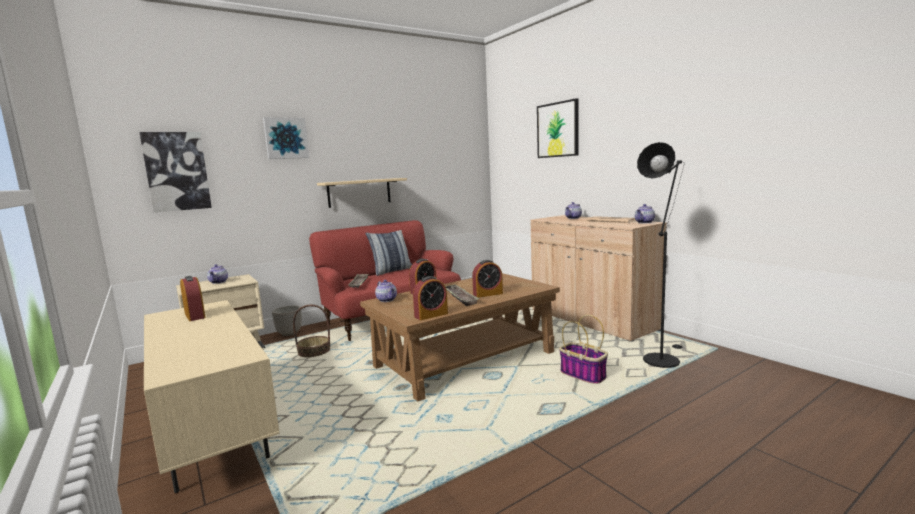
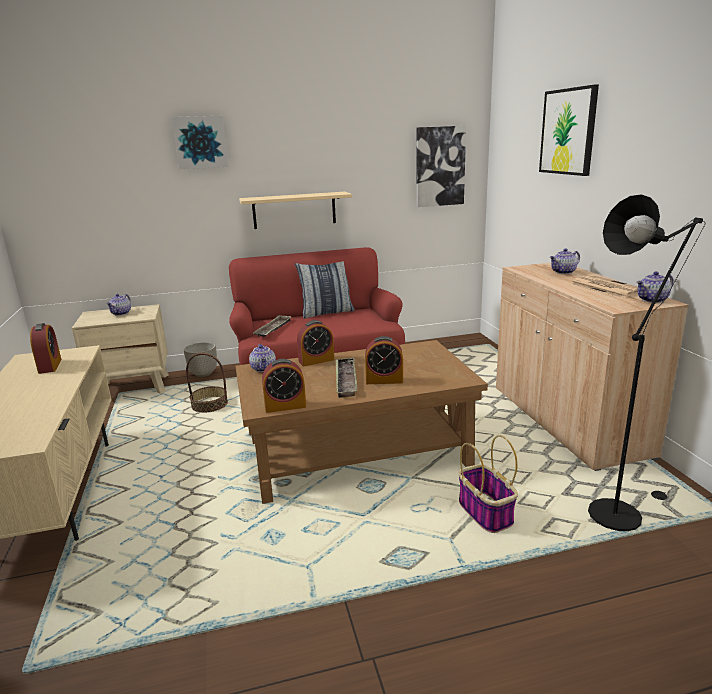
camera: 20 degrees right, 10 degrees up
(176, 171) = (78, 185): picture -> picture (439, 166)

